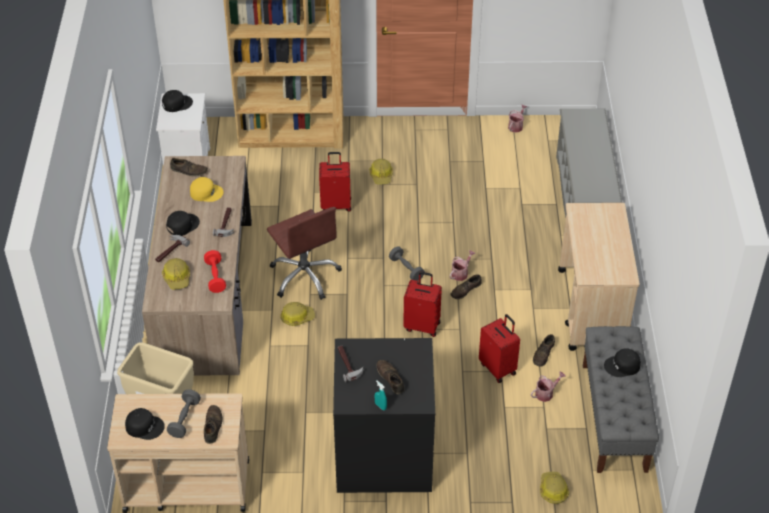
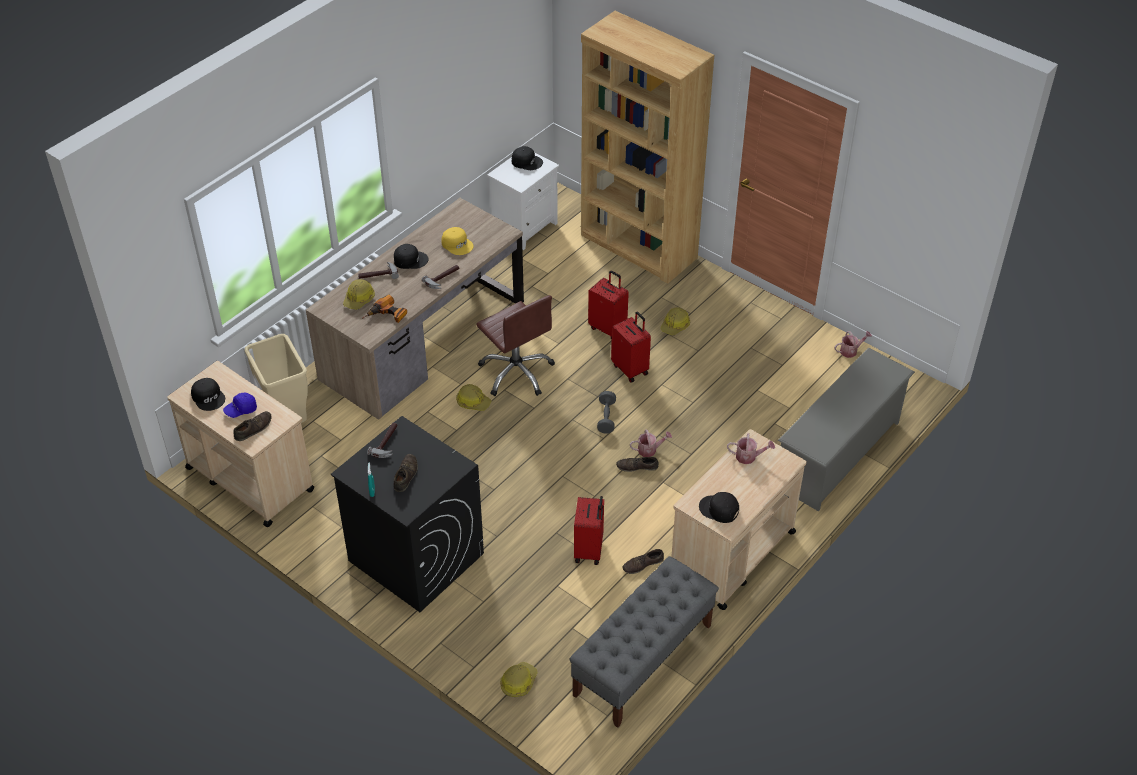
camera: 40 degrees right, 0 degrees up
(184, 419) = (241, 410): grey dumbbell -> blue cap
(189, 170) = (464, 219): brown shoe -> none
(215, 277) = (387, 315): red dumbbell -> power drill
(305, 276) = (517, 372): brown office chair -> brown office chair turned 45 degrees counterclockwise
(422, 325) = (566, 473): red suitcase -> red suitcase (631, 369)
(546, 393) = (606, 599): watering can -> watering can (749, 457)
(622, 366) = (658, 609): black cap -> black cap (719, 509)

